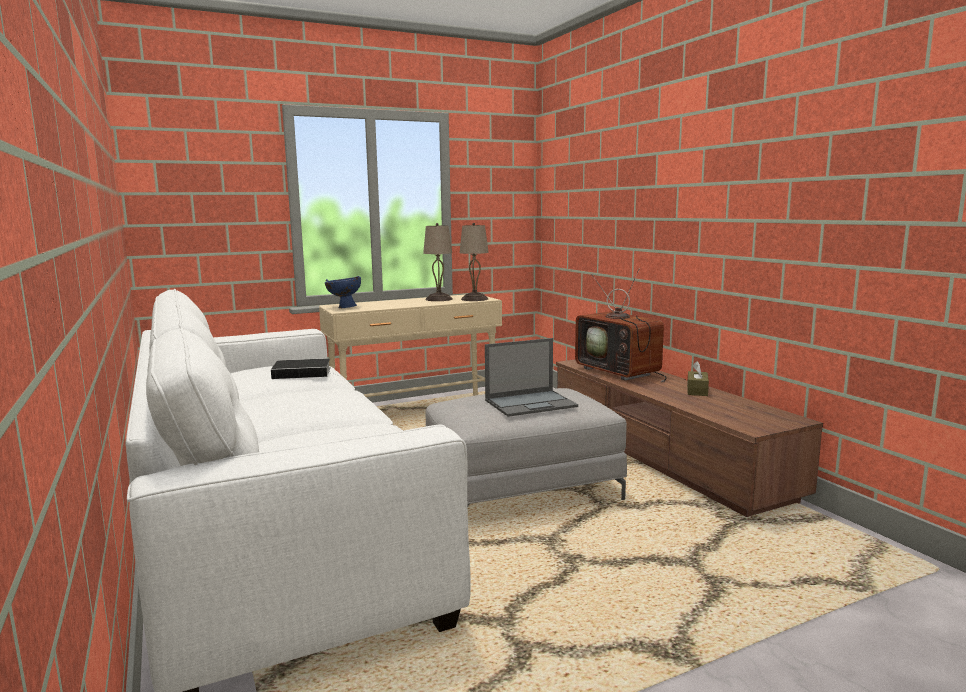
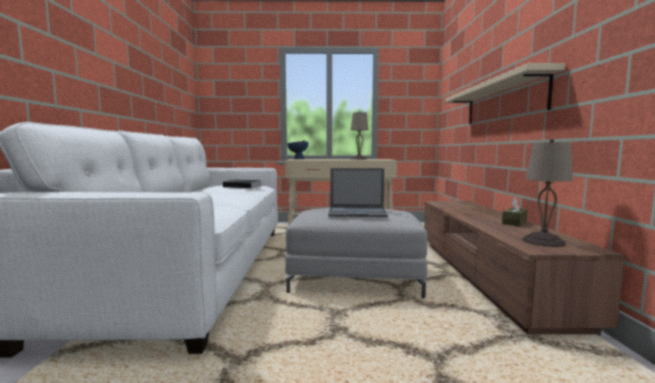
camera: 25 degrees right, 5 degrees down
(474, 299) = (380, 159): beige table lamp -> beige table lamp (543, 242)
(621, 372) = (464, 209): television -> none
(660, 231) = (502, 101): none -> beige shelf

